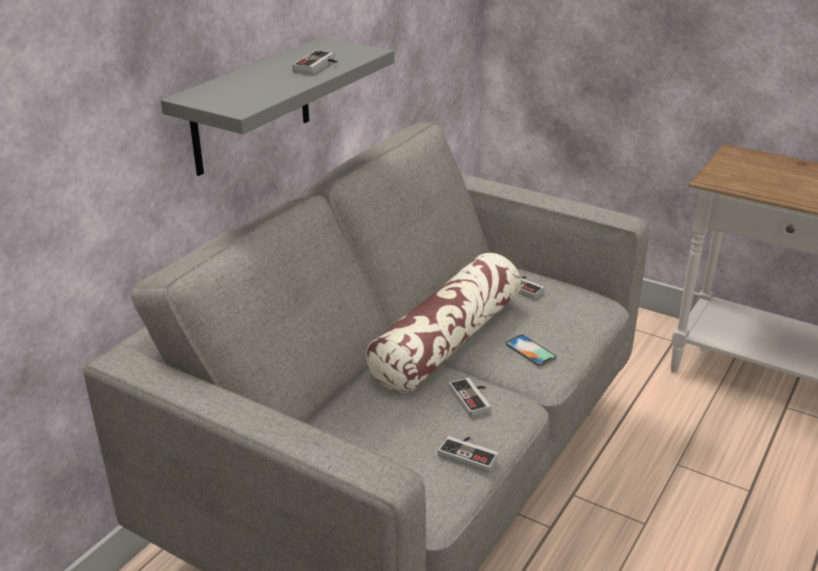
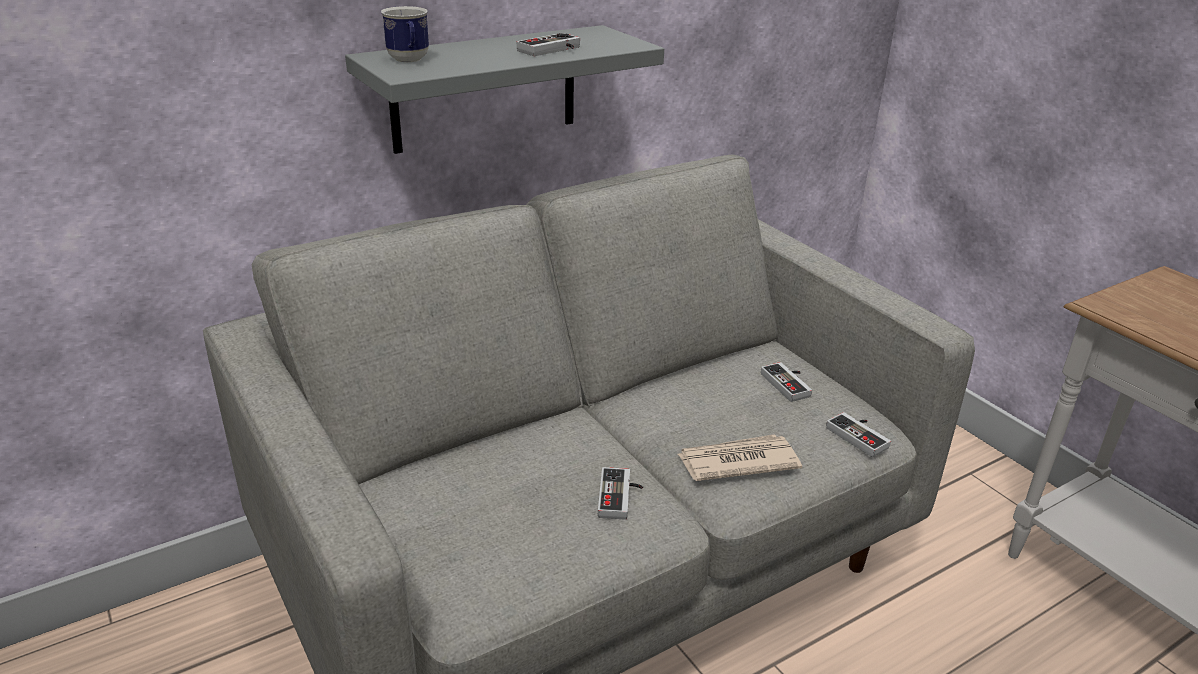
camera: 25 degrees right, 0 degrees up
(224, 95) = (409, 60): none -> mug
(447, 341) = (646, 420): pillow -> none
(470, 454) = (561, 561): game controller -> game controller (861, 435)
(530, 351) = (736, 462): phone -> newspaper

